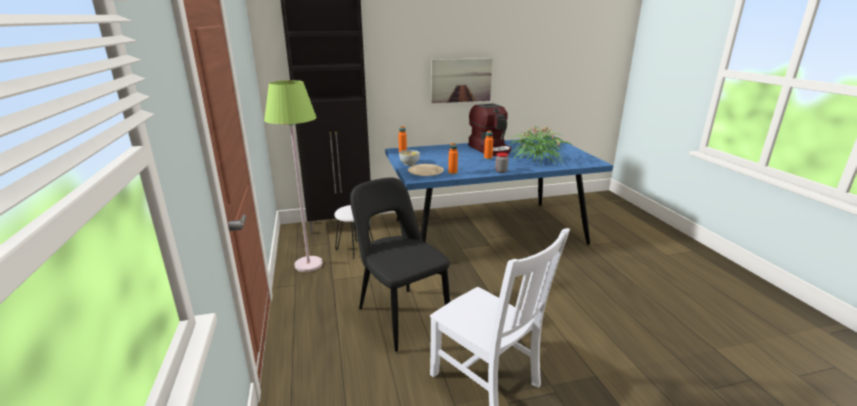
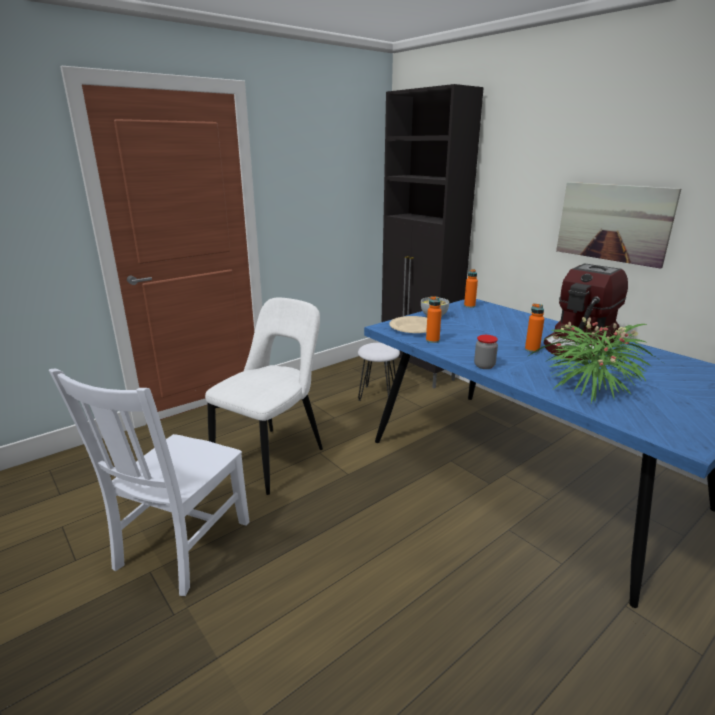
camera: 65 degrees right, 0 degrees up
(308, 264) = (328, 383): green floor lamp -> none
(400, 315) = (273, 457): black chair -> white chair

